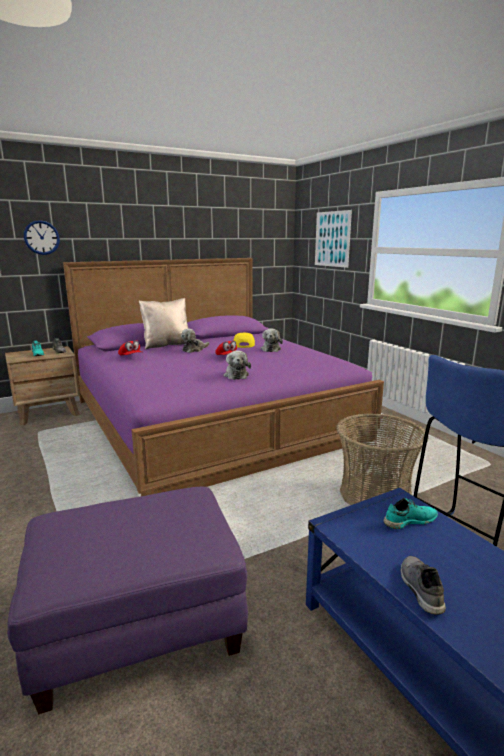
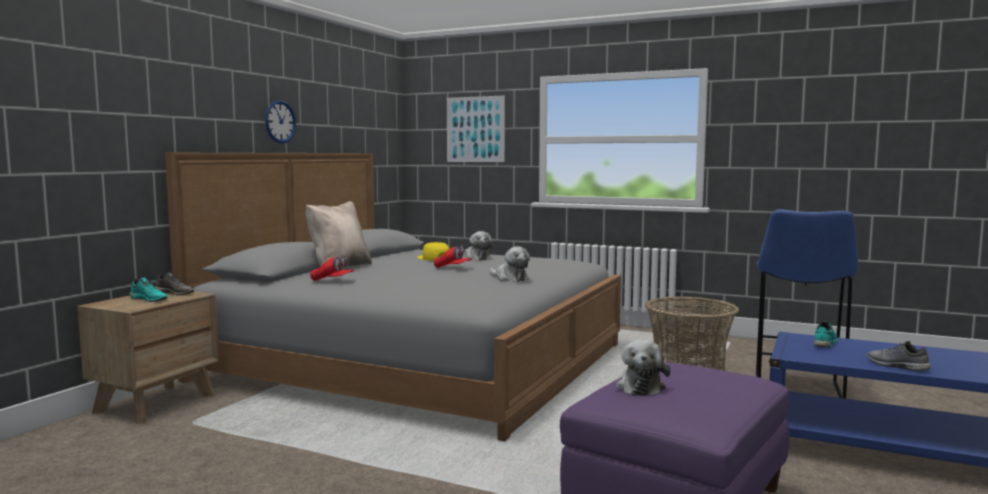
camera: 35 degrees left, 10 degrees down
(41, 237) = (136, 113): wall clock -> wall clock (280, 121)
(194, 349) = (391, 267): plush toy -> plush toy (641, 387)
(213, 418) = (417, 361): purple bed -> grey bed

